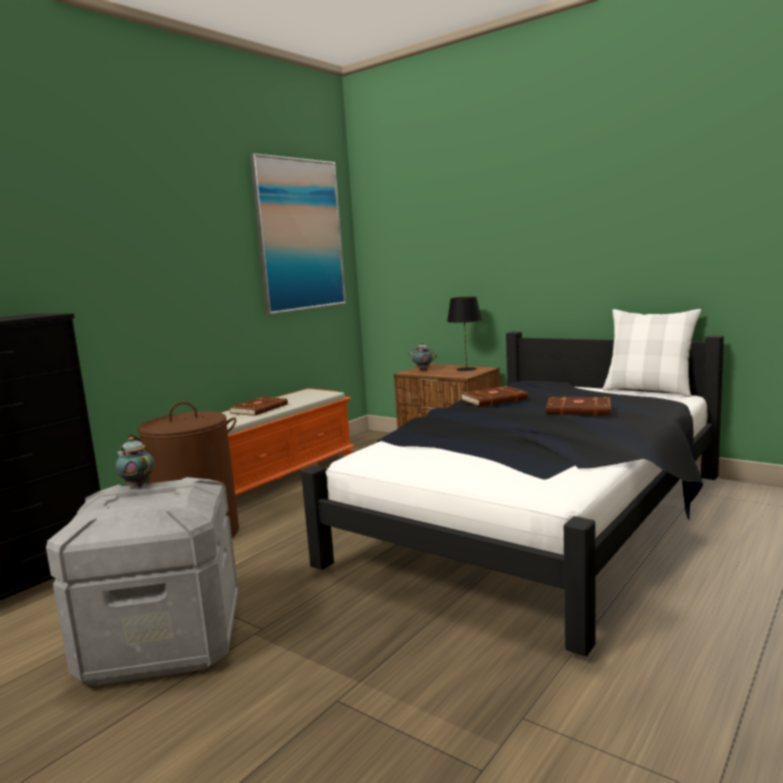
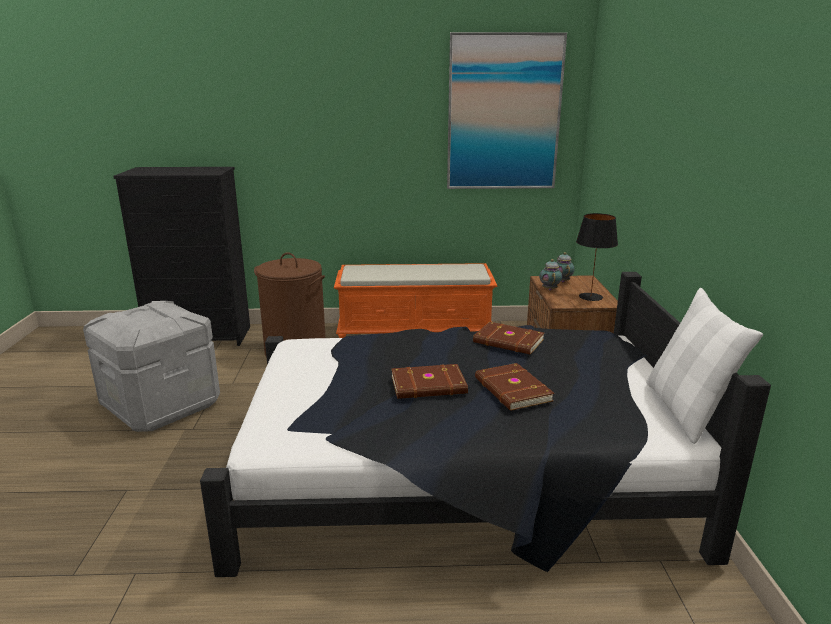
camera: 50 degrees right, 10 degrees up
(137, 486) = (165, 306): teapot -> teapot (549, 289)
(260, 409) = (403, 271): brown book -> brown book (429, 386)

